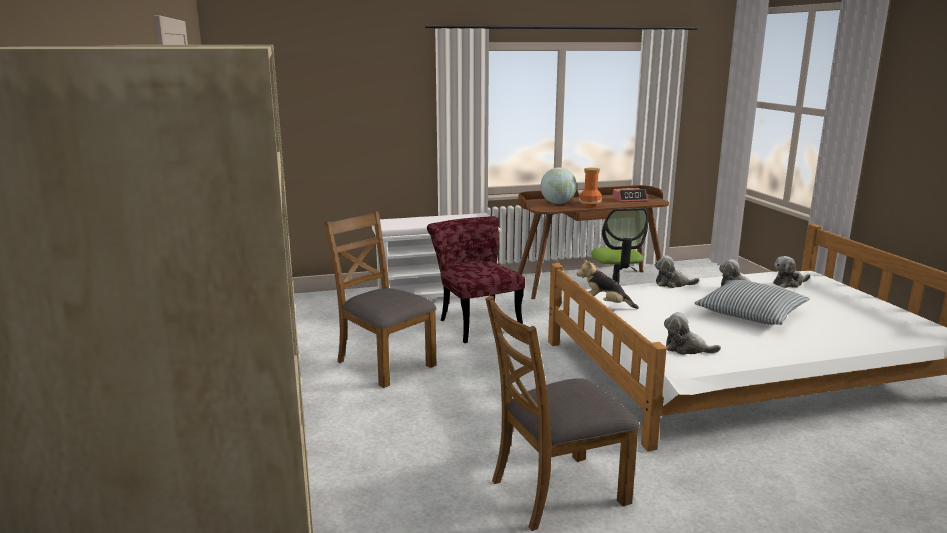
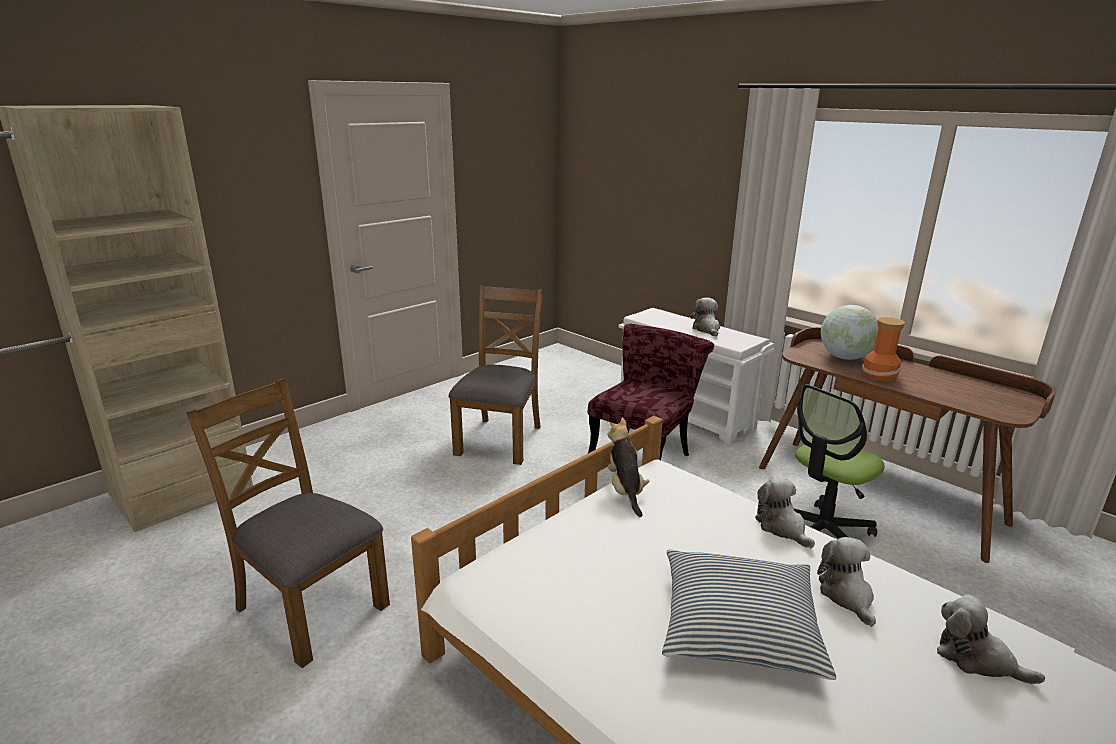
camera: 60 degrees right, 5 degrees up
(629, 199) = (971, 394): alarm clock -> none
(686, 349) = (527, 581): plush toy -> plush toy (706, 329)

